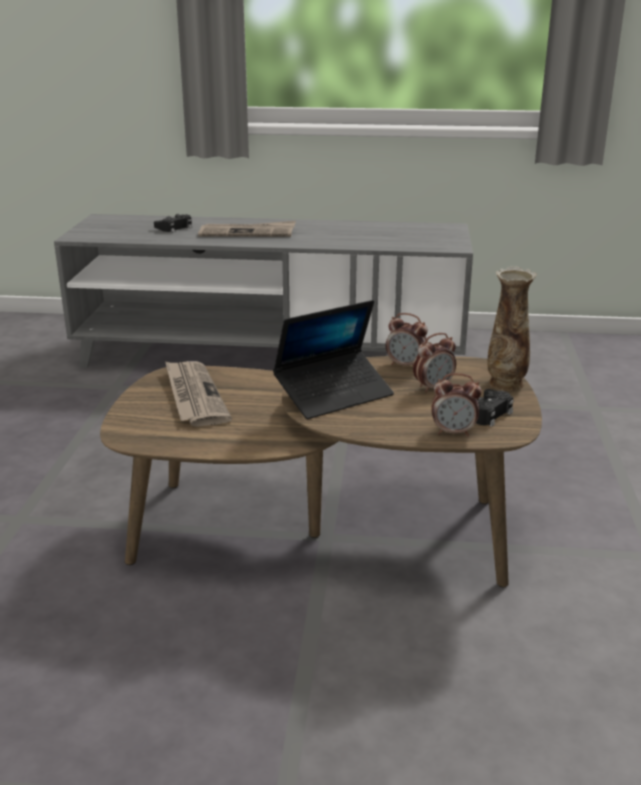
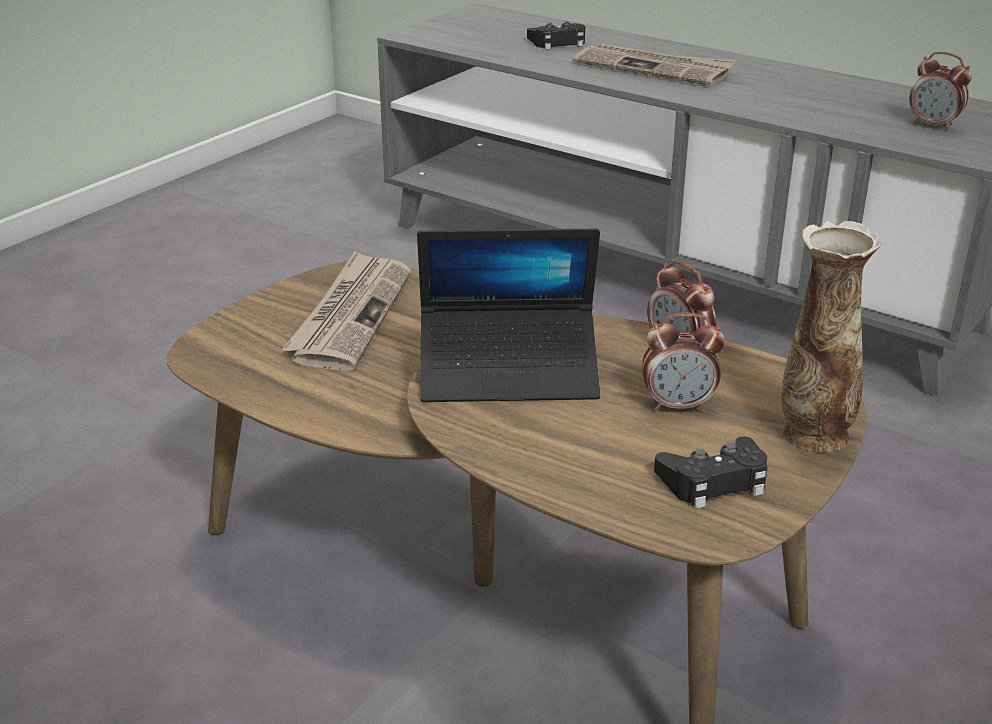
camera: 30 degrees right, 5 degrees up
(453, 432) = (618, 498): alarm clock -> alarm clock (933, 125)

